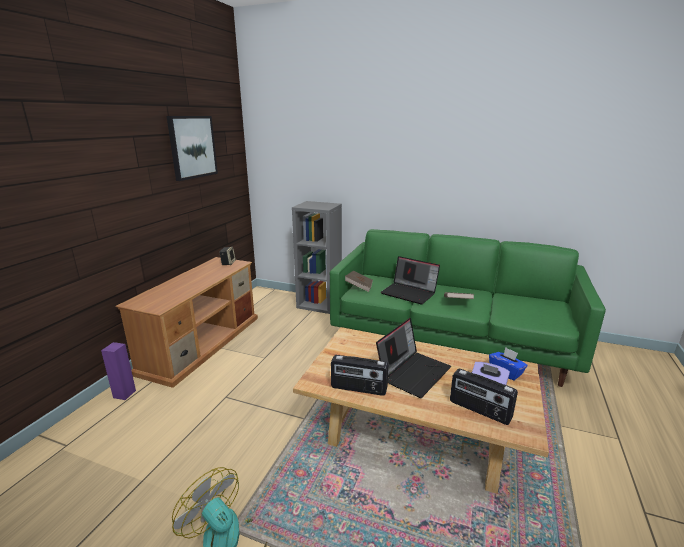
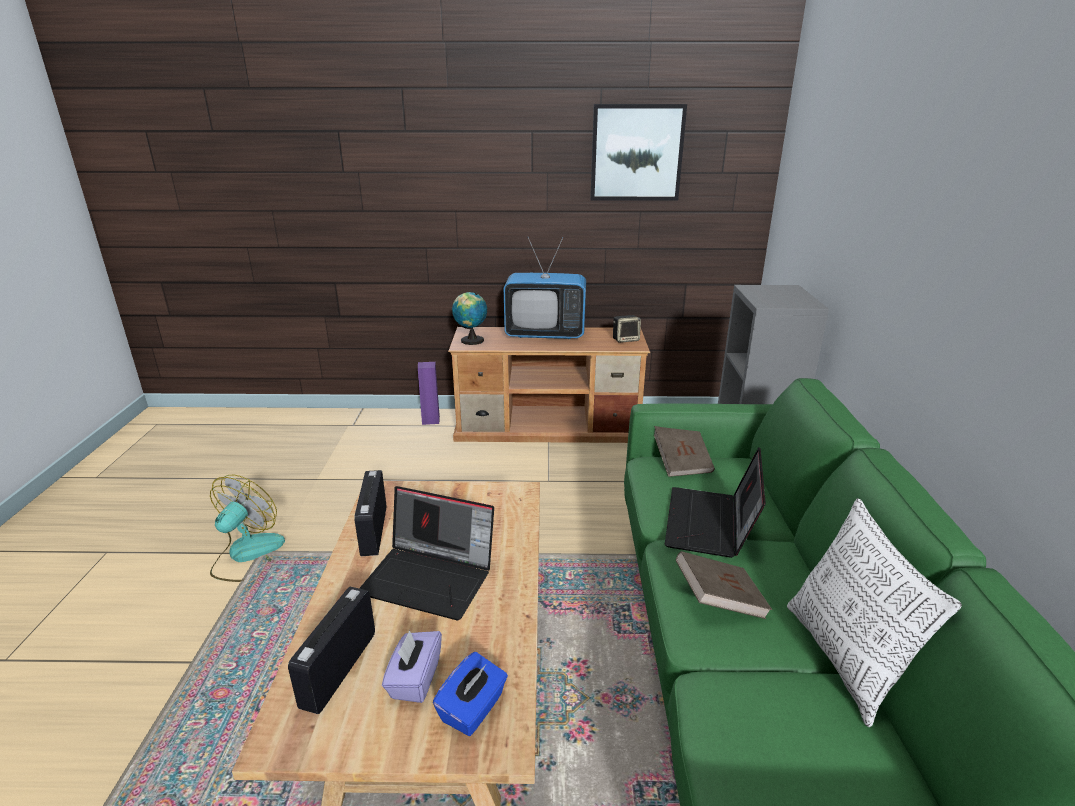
camera: 70 degrees right, 5 degrees up
(154, 304) = (470, 340): none -> globe
(184, 280) = (545, 334): none -> television
(489, 293) = (844, 659): none -> pillow

